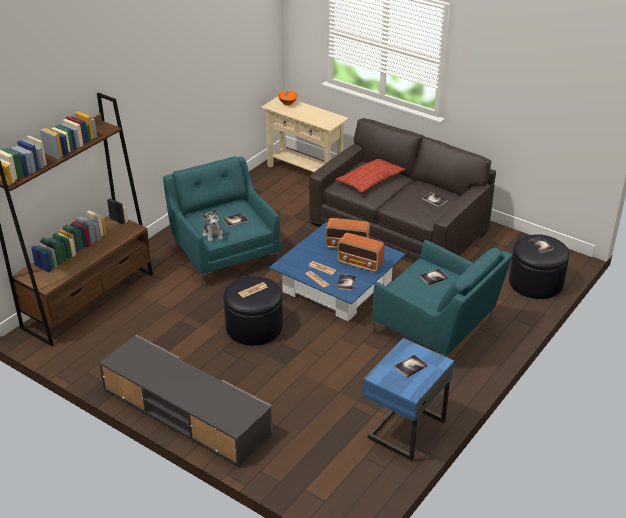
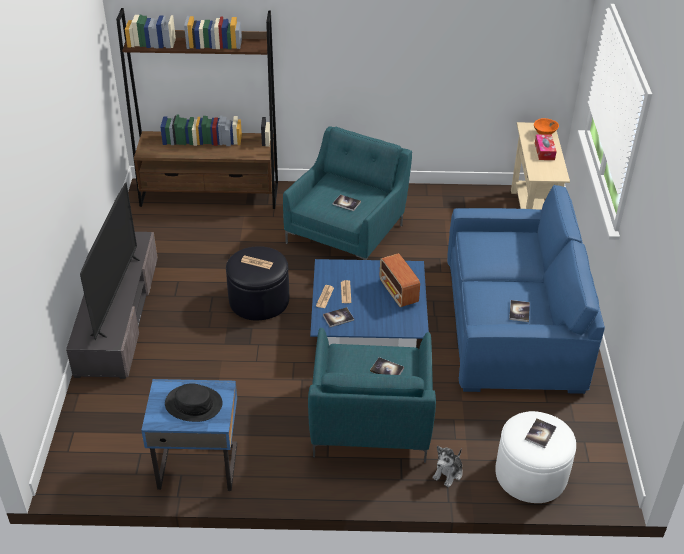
camera: 55 degrees right, 5 degrees up
(198, 385) = (116, 296): none -> television
(213, 234) = (312, 201): plush toy -> plush toy (448, 473)
(306, 111) = (544, 151): none -> tissue box
(360, 264) = (378, 314): radio -> none
(370, 179) = (505, 251): pillow -> none
(399, 227) = (513, 323): grey sofa -> blue sofa
(410, 366) = (193, 404): book -> black hat
(536, 283) = (531, 474): black ottoman -> white ottoman

